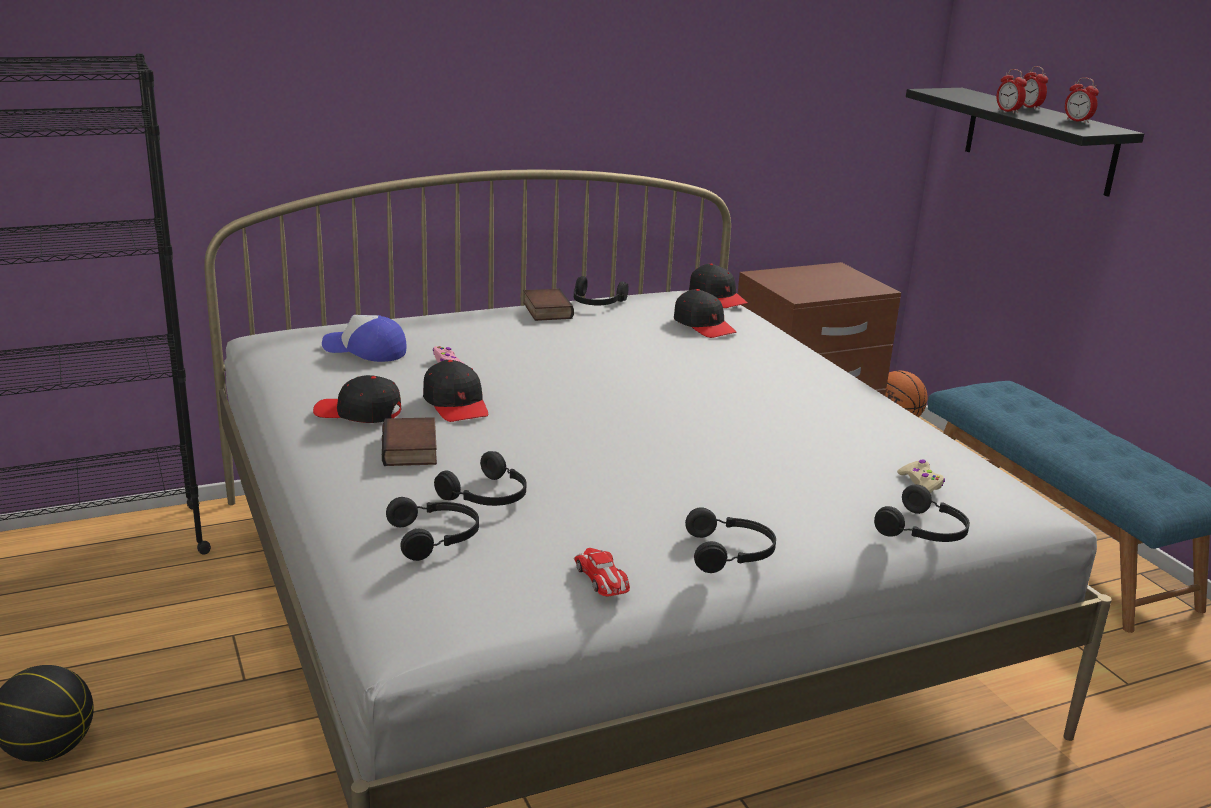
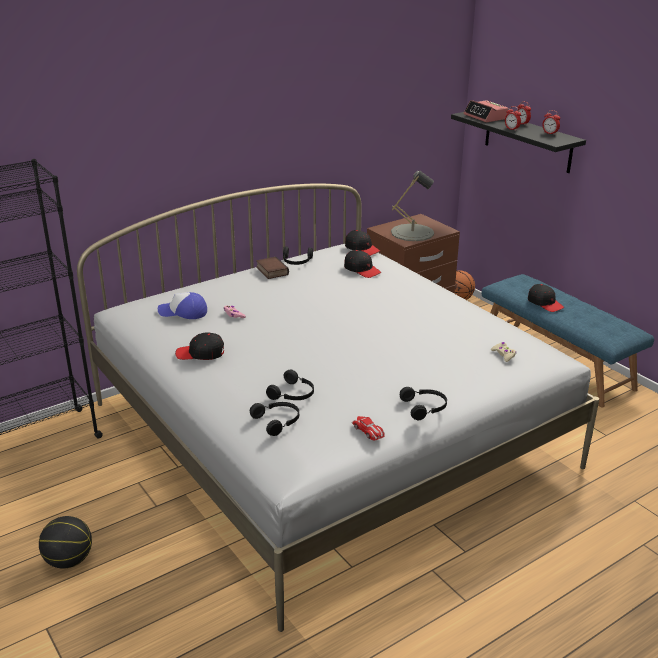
camera: 10 degrees left, 5 degrees up
(412, 450) = (241, 372): book -> none
(456, 404) = (251, 340): black cap -> black cap (545, 303)
(816, 285) = (412, 232): none -> grey table lamp
(924, 531) = (512, 381): black headphones -> none
(966, 96) = (485, 117): none -> alarm clock

